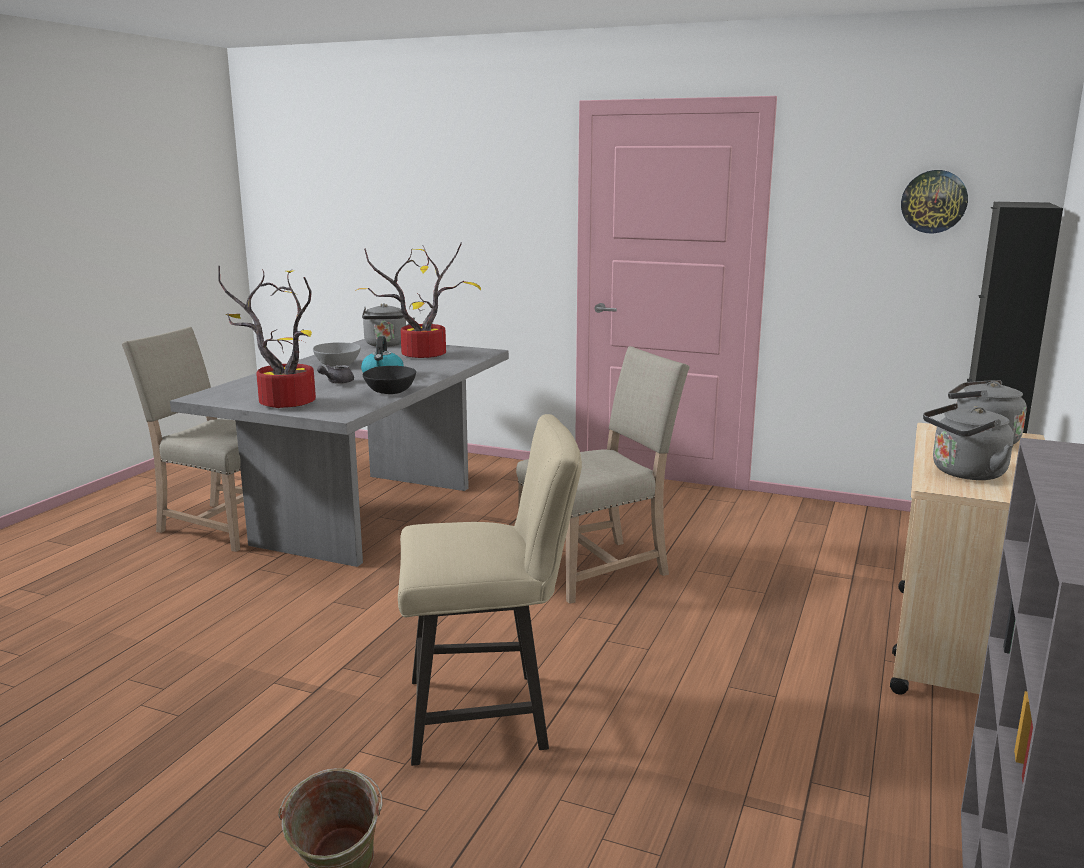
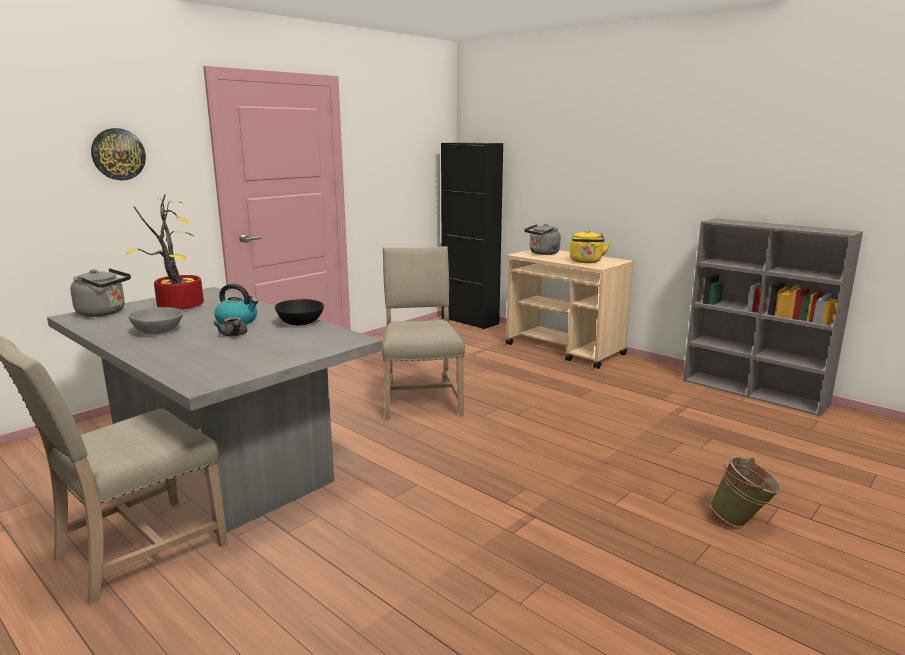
camera: 70 degrees left, 0 degrees up
(282, 403) = (284, 355): potted plant -> none
(490, 714) = (585, 458): beige chair -> none
(934, 201) = (414, 144): wall clock -> wall clock (118, 154)
(964, 473) = (586, 262): grey kettle -> yellow kettle

